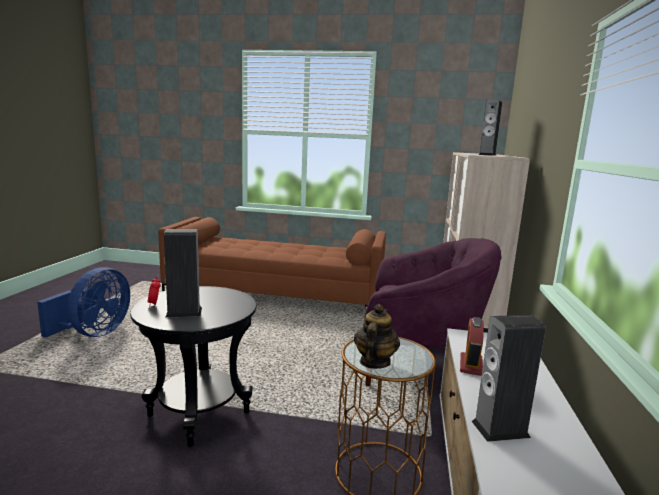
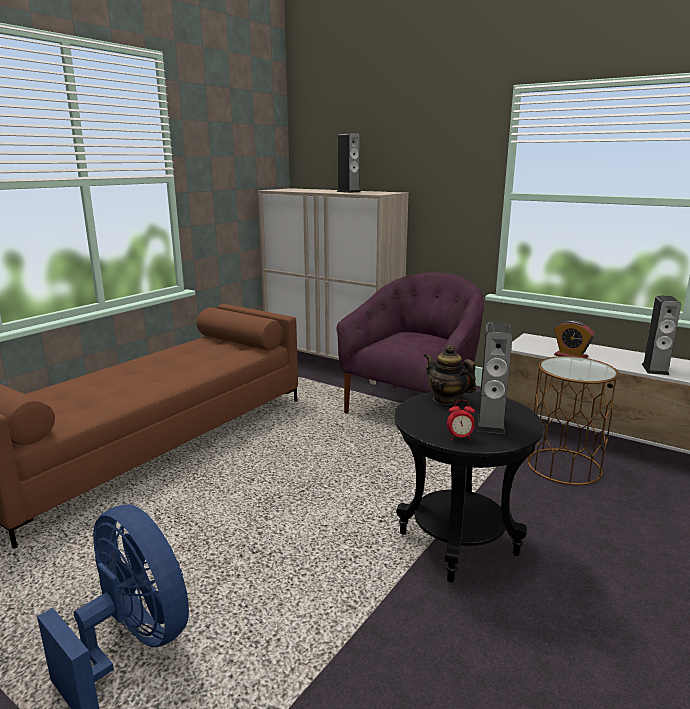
camera: 65 degrees left, 5 degrees up
(374, 362) = (592, 373): teapot -> teapot (447, 399)

